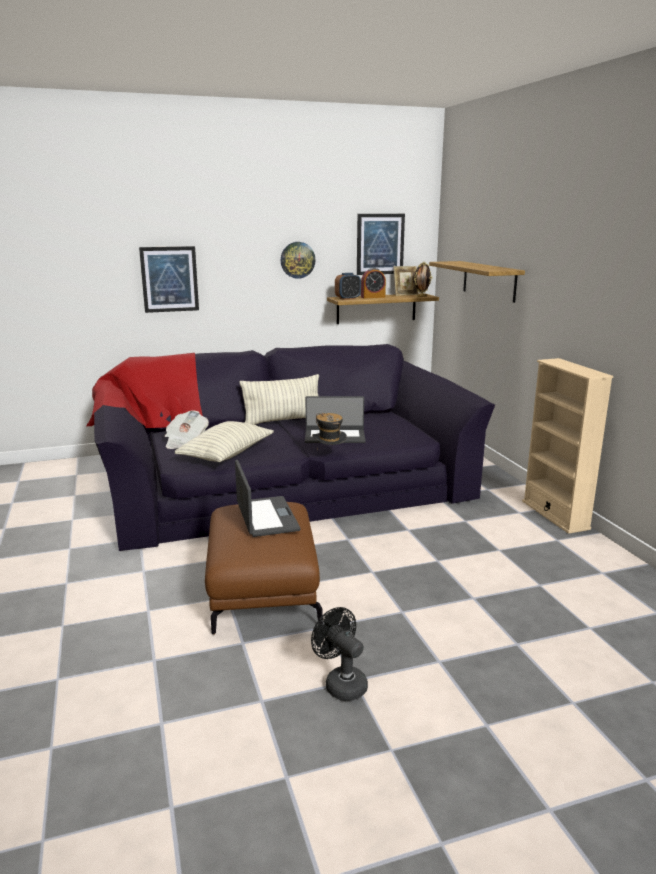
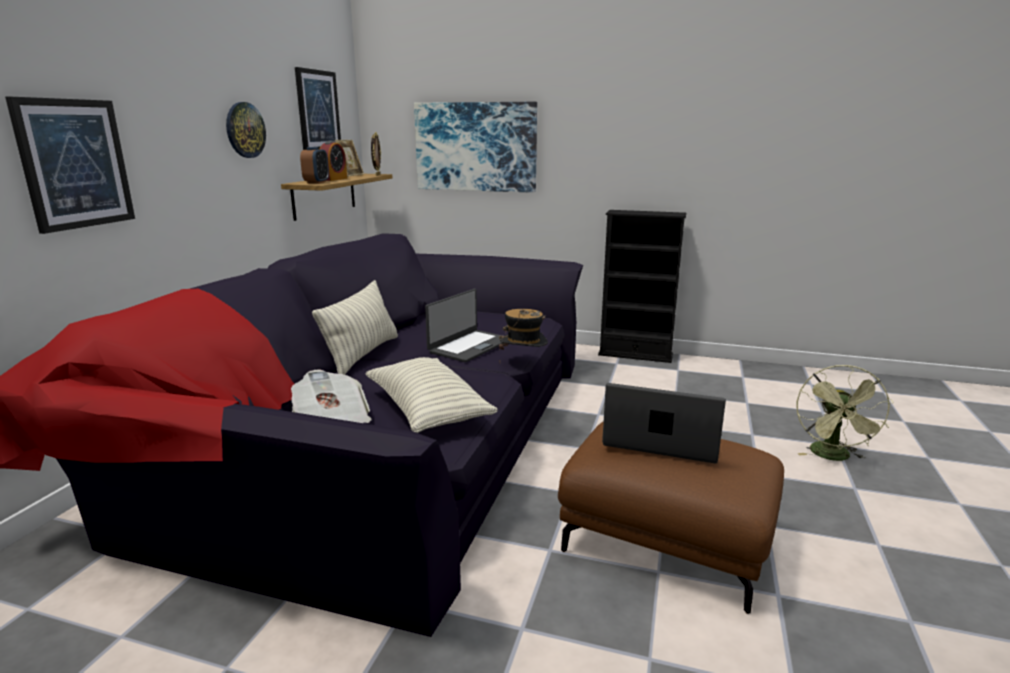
camera: 55 degrees left, 0 degrees up
(341, 683) = (883, 554): black fan -> none
(488, 644) = (833, 457): none -> green fan
(489, 281) = (475, 147): shelf -> picture
(555, 515) = (635, 354): beige bookcase -> black bookcase

